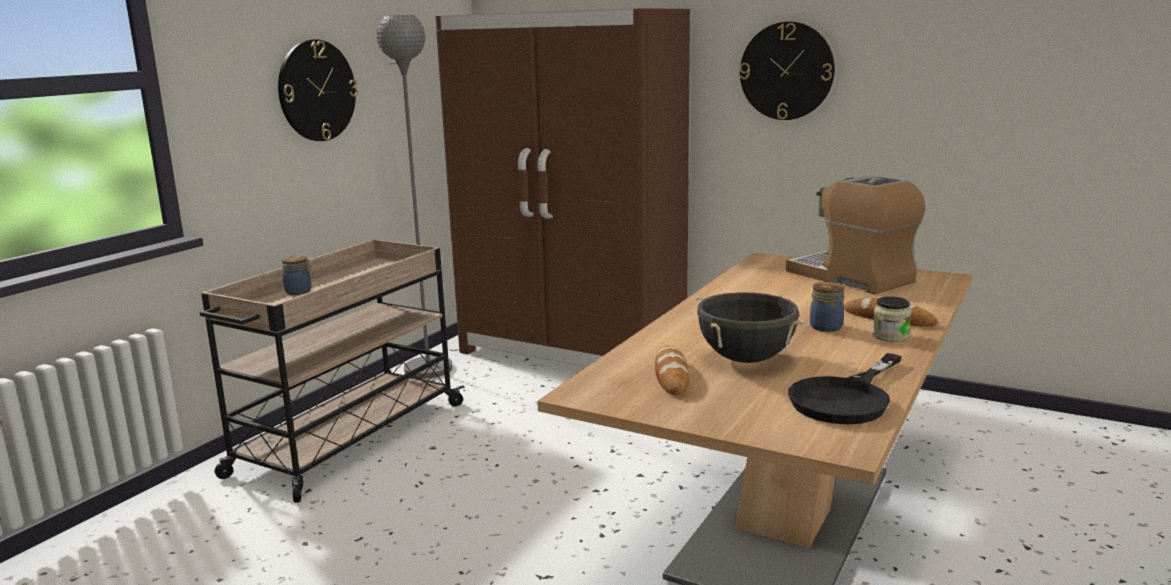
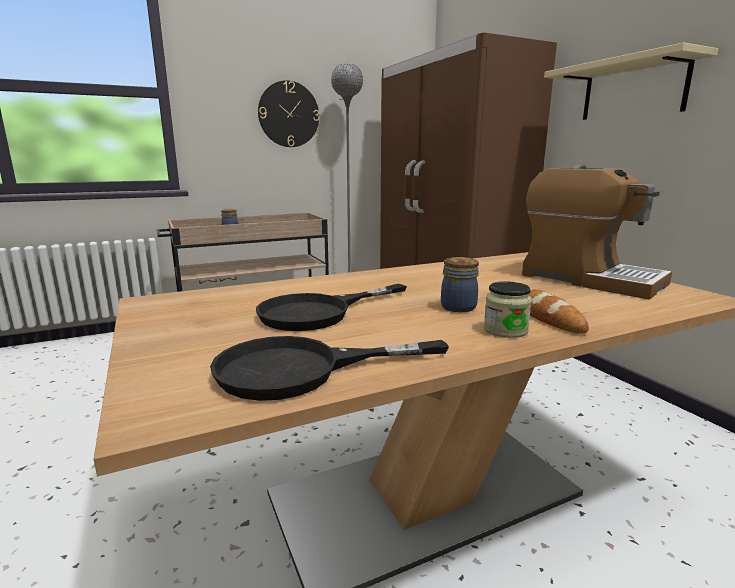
camera: 35 degrees right, 0 degrees up
(671, 375) = (234, 307): bread -> none
(746, 359) = (319, 312): black cooking pot -> black frying pan
(786, 71) = (633, 90): wall clock -> beige shelf
(851, 277) = (589, 279): coffee machine -> coffee machine turned 135 degrees clockwise

